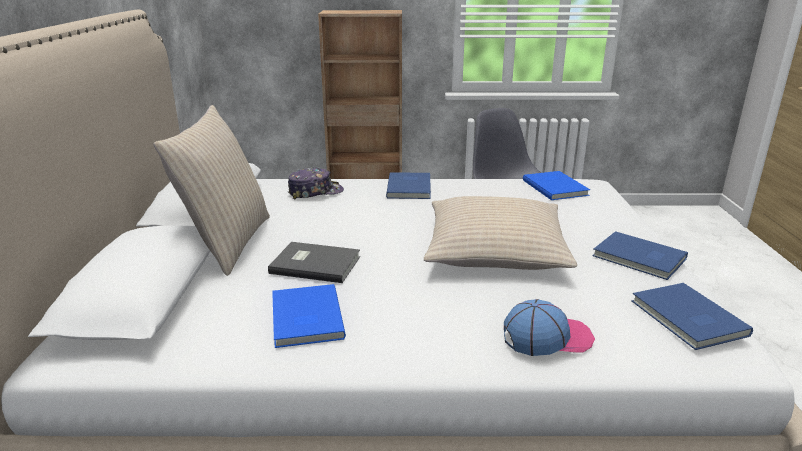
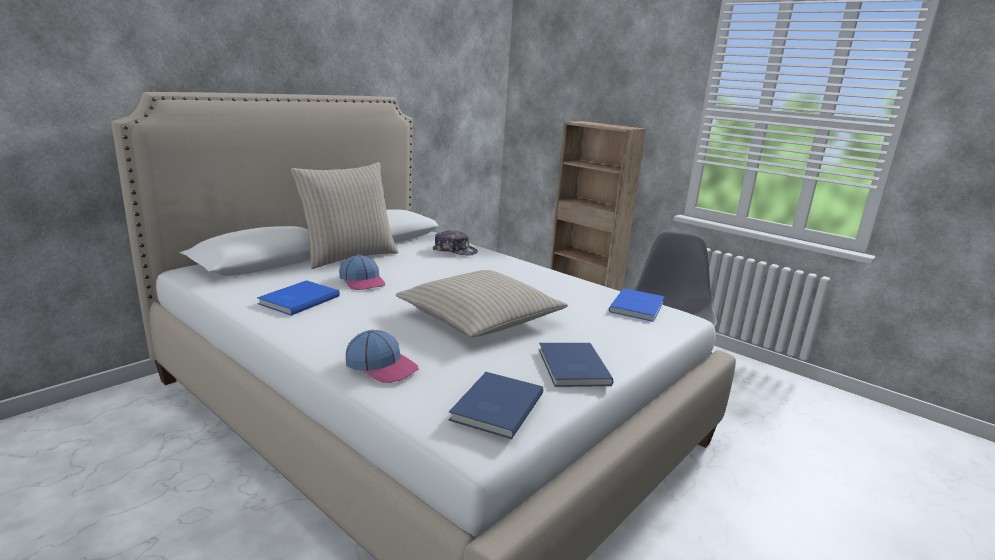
camera: 40 degrees right, 5 degrees down
(315, 264) = (362, 281): grey book -> cap
(410, 187) = (521, 268): blue book -> none

